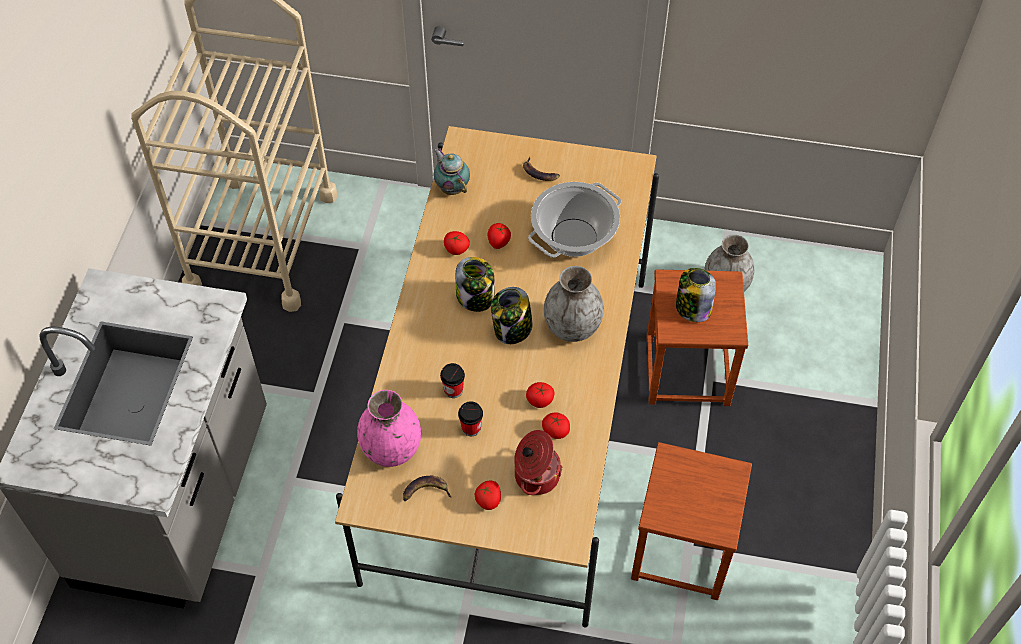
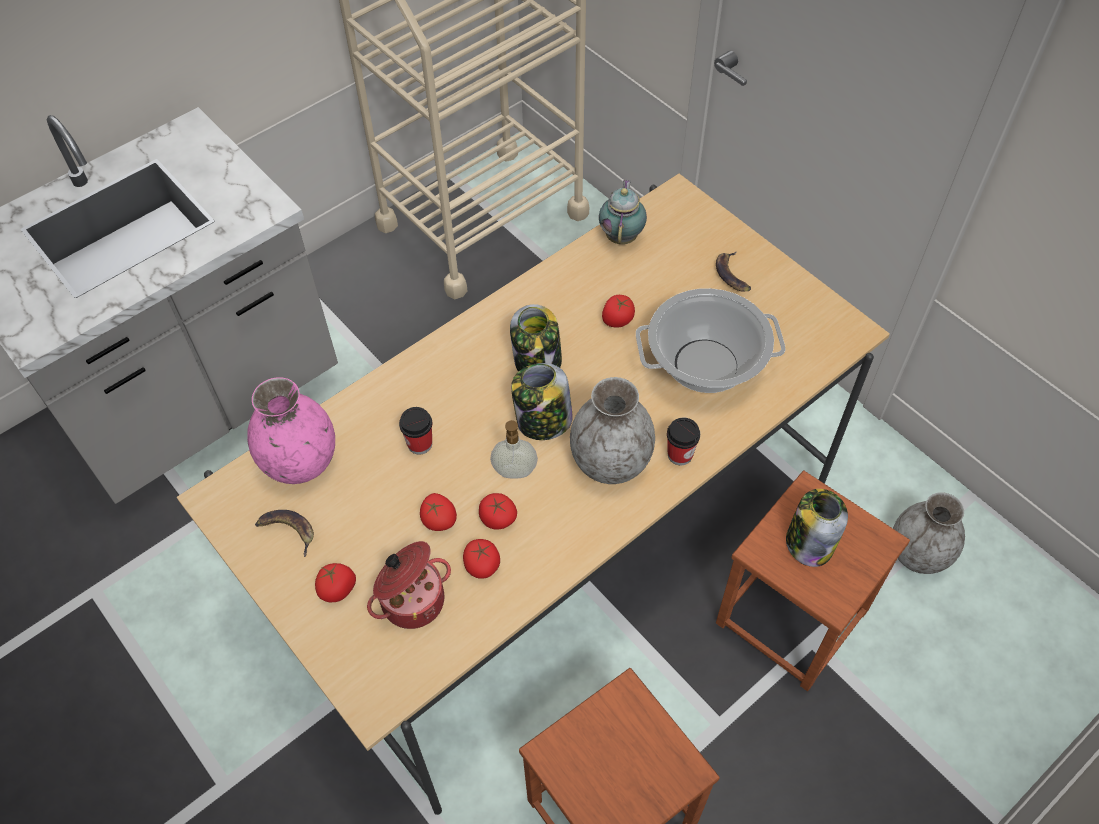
camera: 40 degrees right, 0 degrees up
(456, 249) = (565, 300): tomato -> tomato (439, 520)
(471, 428) = (398, 497): cup -> cup (680, 454)
(525, 369) = (515, 473): none -> soap dispenser

